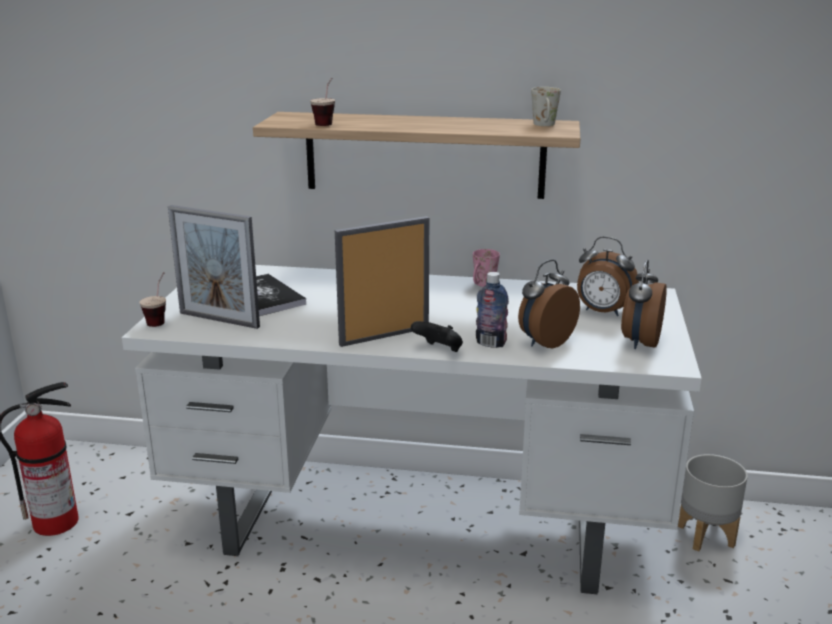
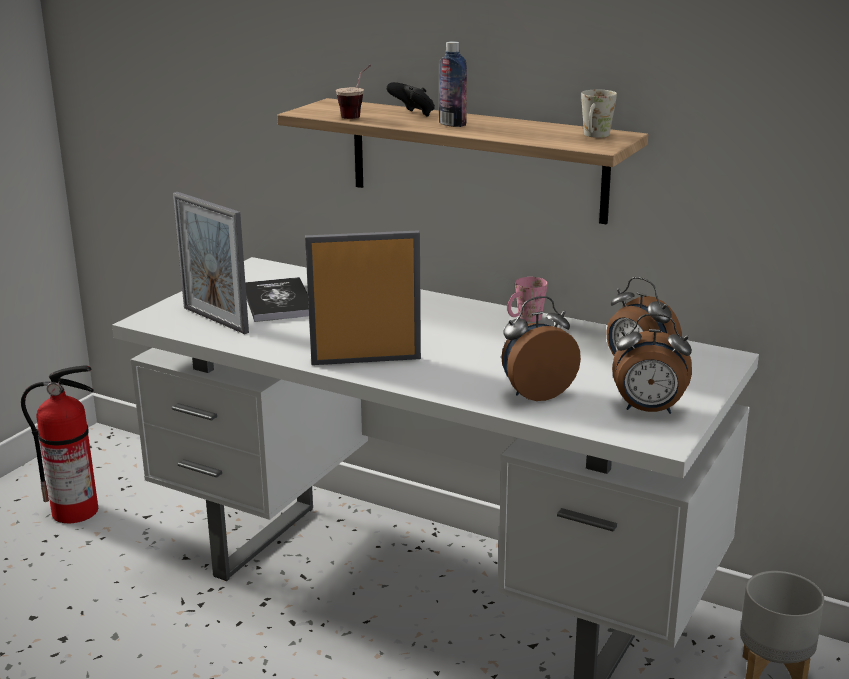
camera: 20 degrees right, 0 degrees up
(159, 319) = (160, 311): cup -> none
(439, 350) = (410, 384): black game controller -> black game controller (413, 115)
(490, 343) = (473, 385): bottle -> bottle (452, 124)
(639, 342) = (648, 410): alarm clock -> alarm clock turned 120 degrees counterclockwise

